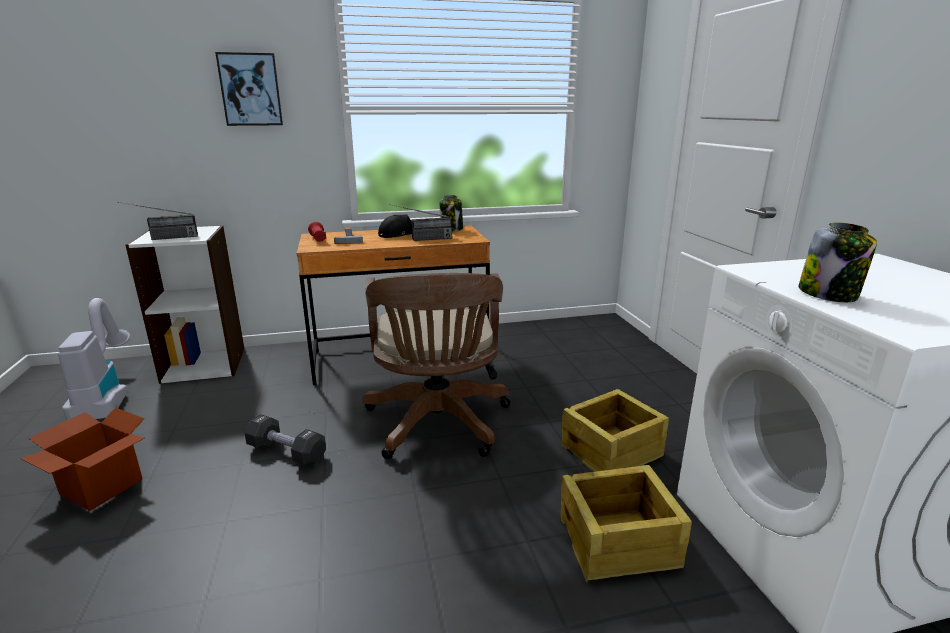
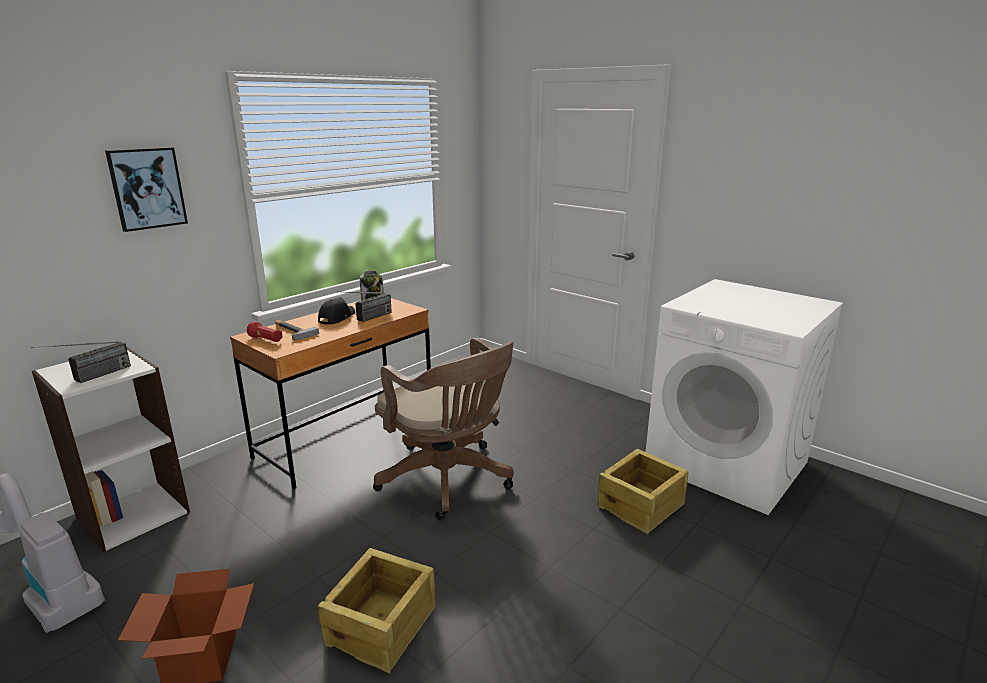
camera: 35 degrees left, 0 degrees up
(287, 453) = (350, 551): black dumbbell -> none
(612, 451) = (584, 452): crate -> crate (383, 625)
(829, 294) = (736, 314): jar -> none

